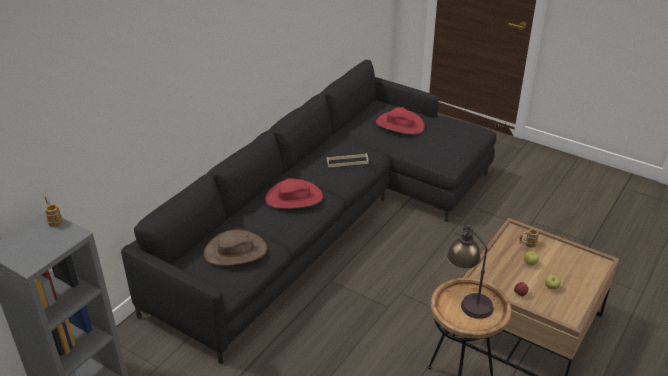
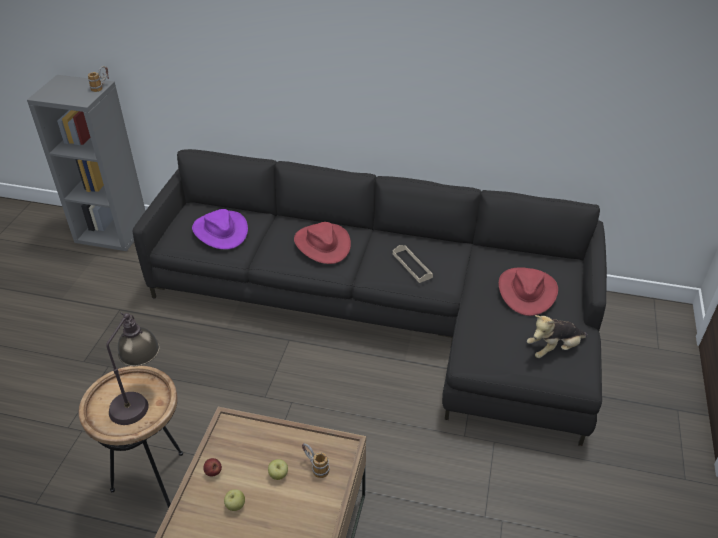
camera: 70 degrees right, 5 degrees up
(235, 251) = (220, 231): brown hat -> purple hat
(453, 132) = (554, 349): none -> plush toy

